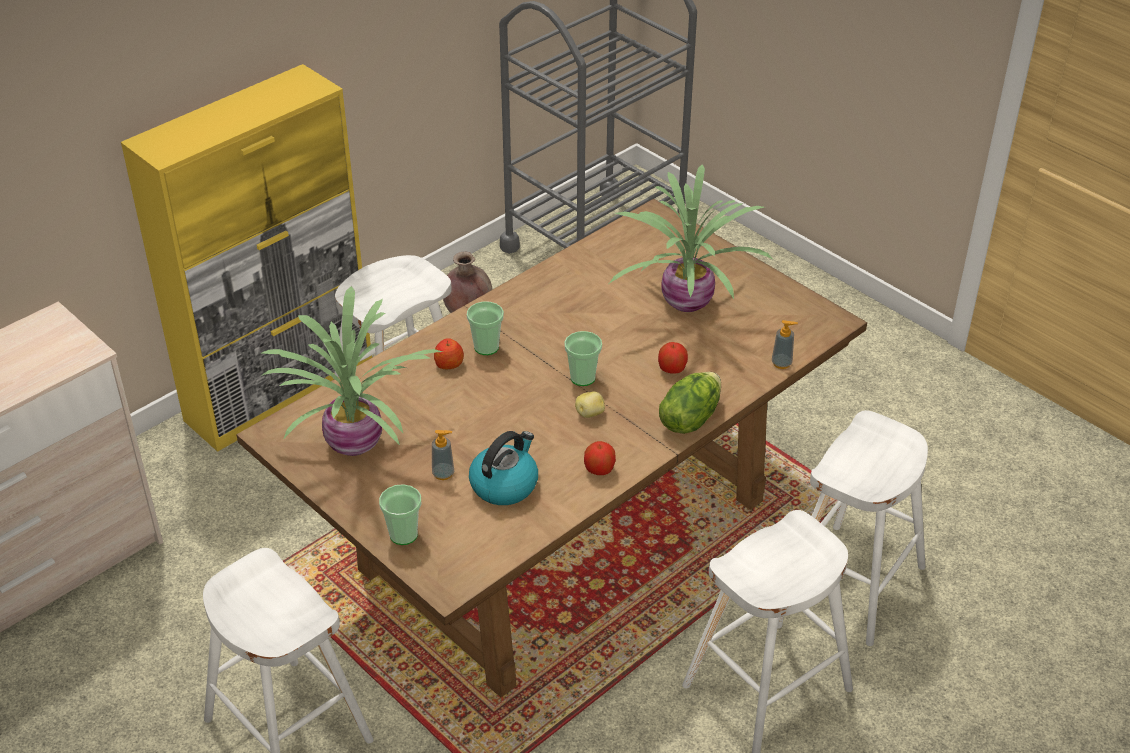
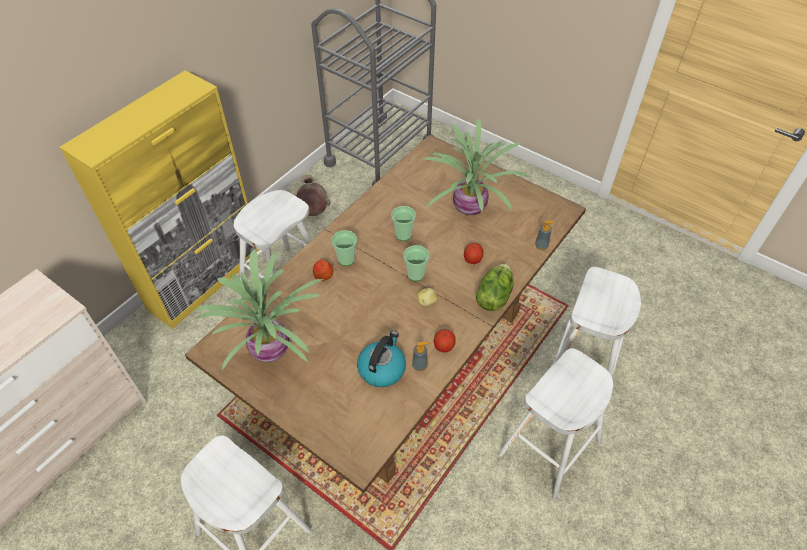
camera: 10 degrees left, 10 degrees up
(403, 534) = (320, 422): cup -> cup (403, 235)
(443, 473) = (337, 366): soap dispenser -> soap dispenser (419, 365)

